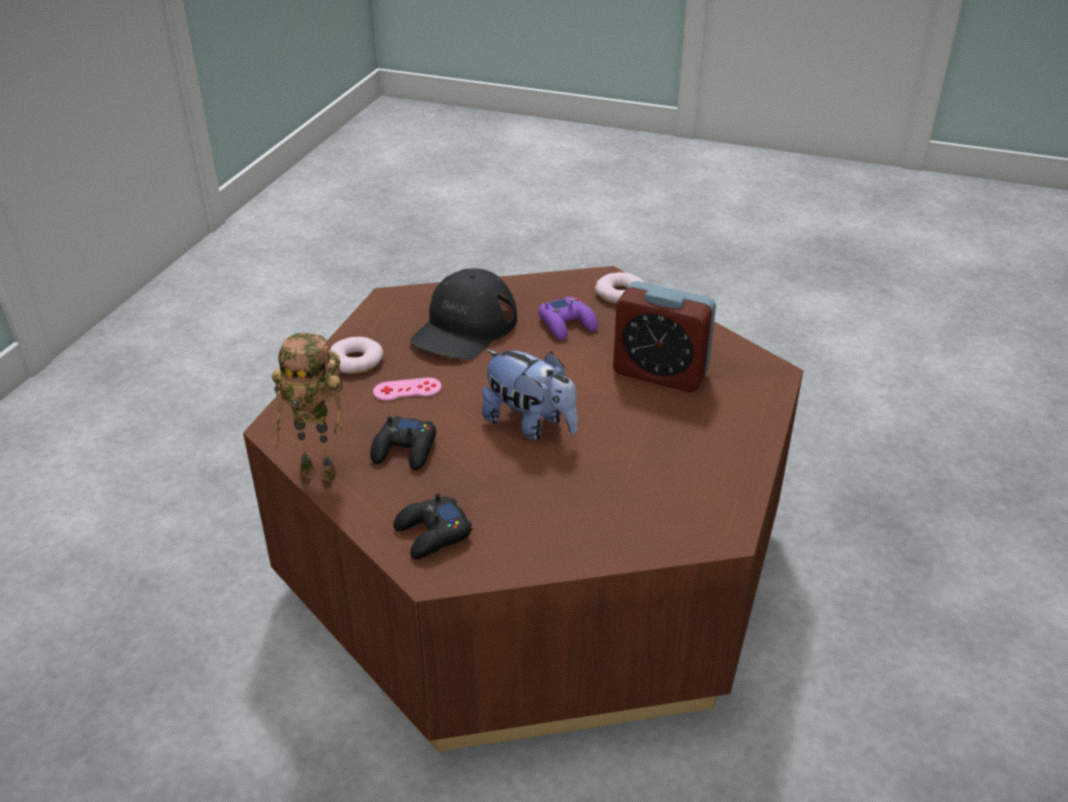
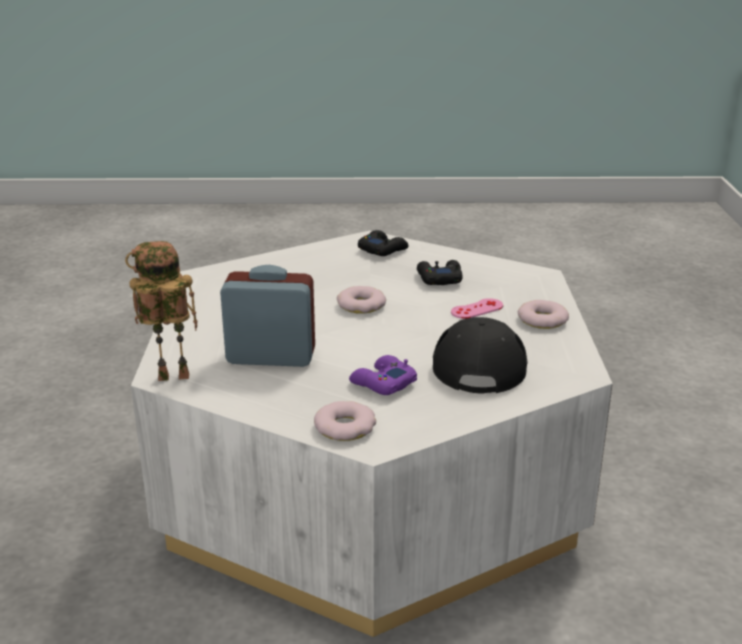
camera: 160 degrees right, 10 degrees down
(322, 472) = (480, 261): toy robot -> toy robot (171, 379)
(530, 424) = (361, 305): plush toy -> donut
(534, 559) = (370, 480): brown coffee table -> white coffee table

